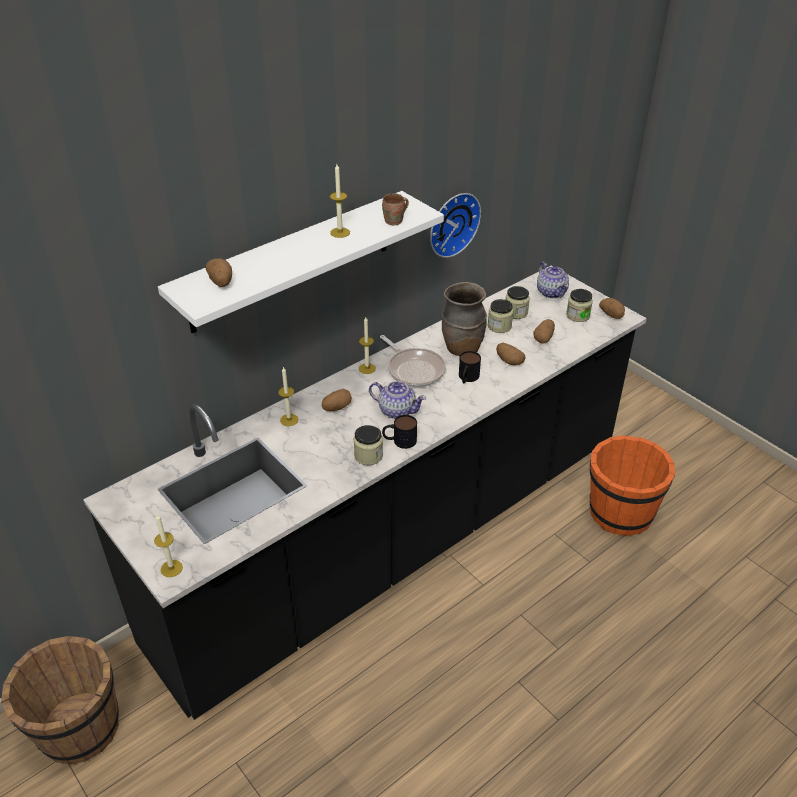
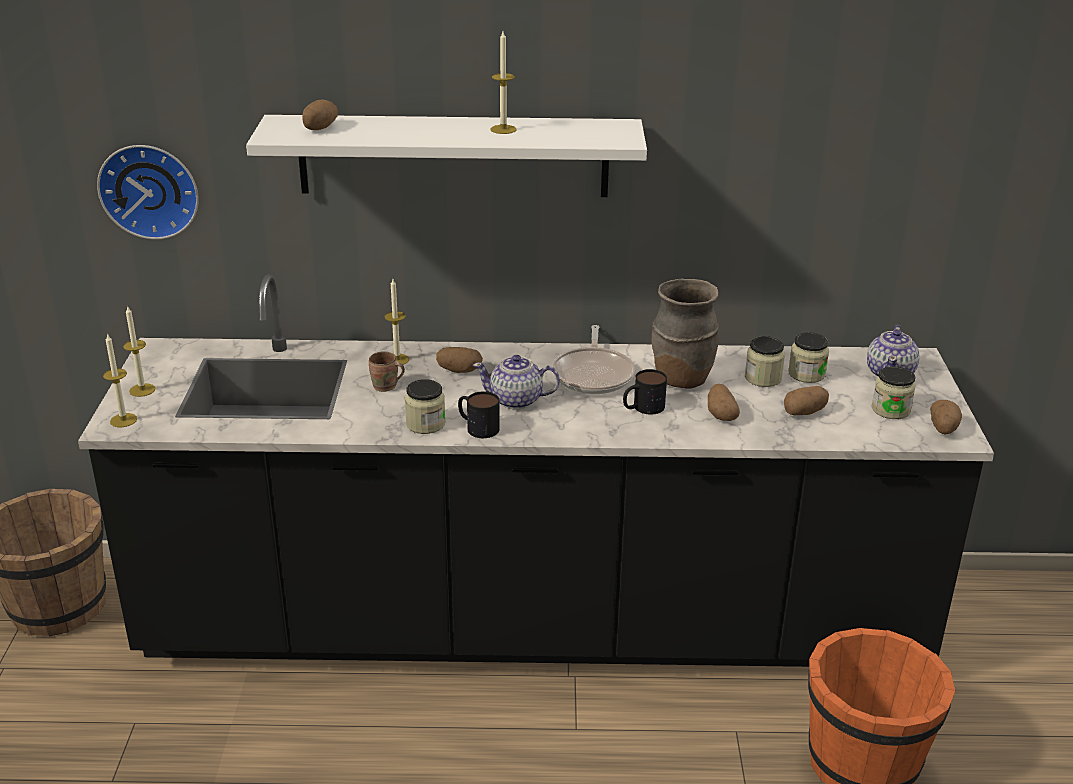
camera: 40 degrees right, 10 degrees down
(367, 368) = (543, 352): candle -> candle (142, 390)
(395, 221) = (579, 138): brown mug -> brown mug (386, 387)
(397, 410) = (516, 400): teapot -> teapot turned 120 degrees clockwise
(451, 223) = (732, 202): wall clock -> wall clock (150, 189)

